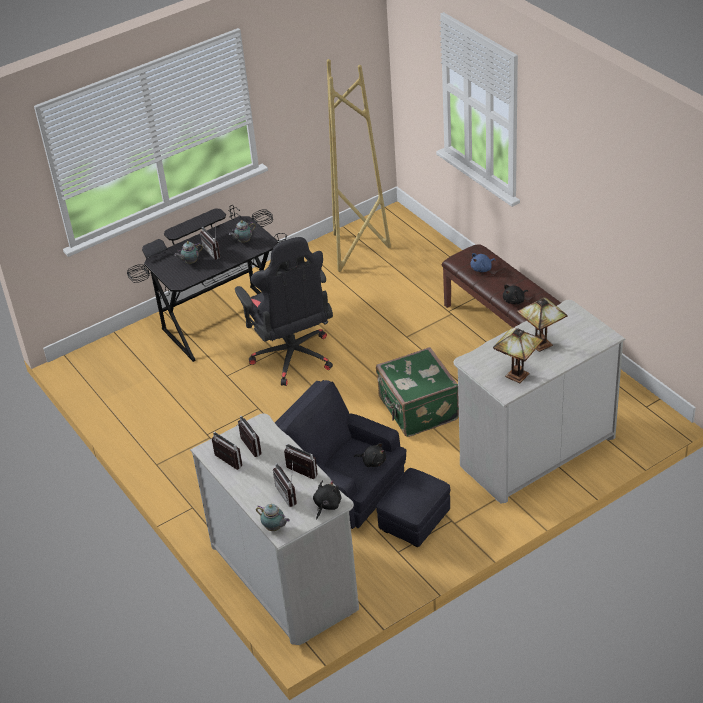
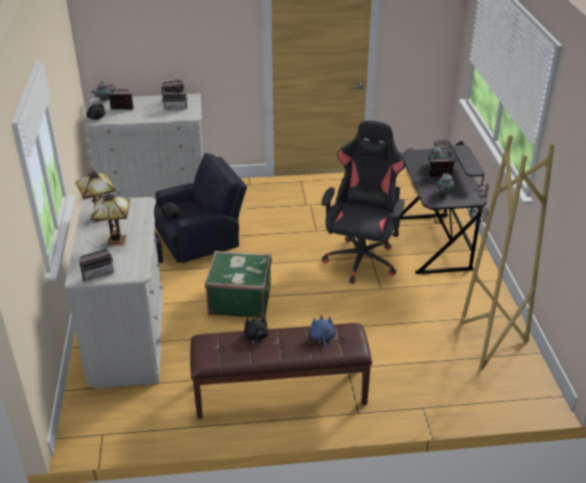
camera: 115 degrees right, 5 degrees down
(292, 356) = (361, 262): black office chair -> black office chair turned 105 degrees clockwise
(299, 474) = (132, 116): radio -> radio (97, 273)

